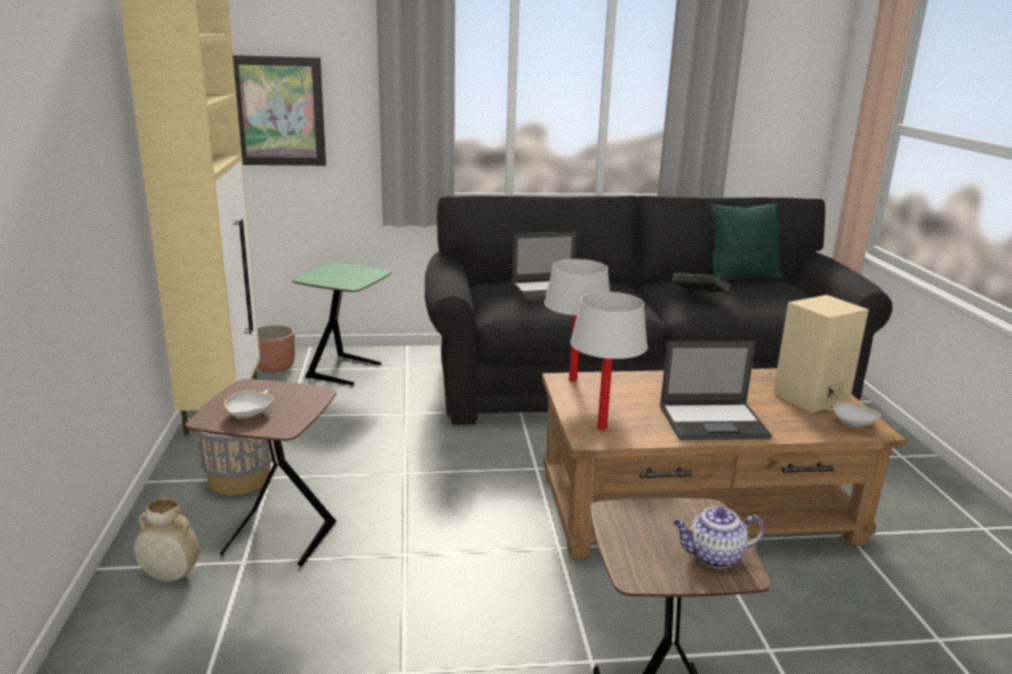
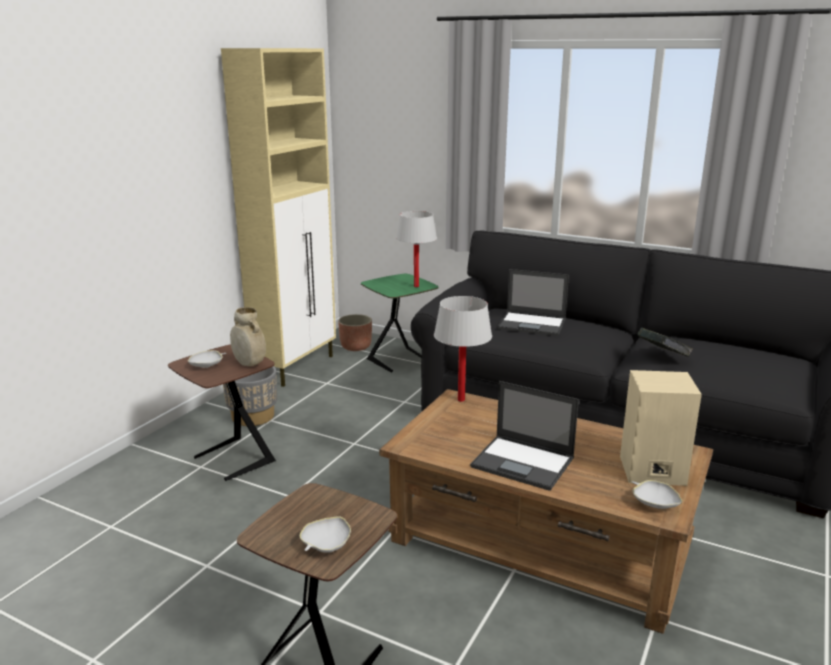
camera: 35 degrees right, 0 degrees up
(170, 576) = (159, 461): beige vase -> beige vase (249, 364)
(279, 111) = (383, 152): picture -> none
(602, 428) = (425, 440): white table lamp -> white table lamp (416, 286)
(714, 557) = (326, 545): teapot -> white bowl
(741, 279) = (745, 348): green pillow -> none

